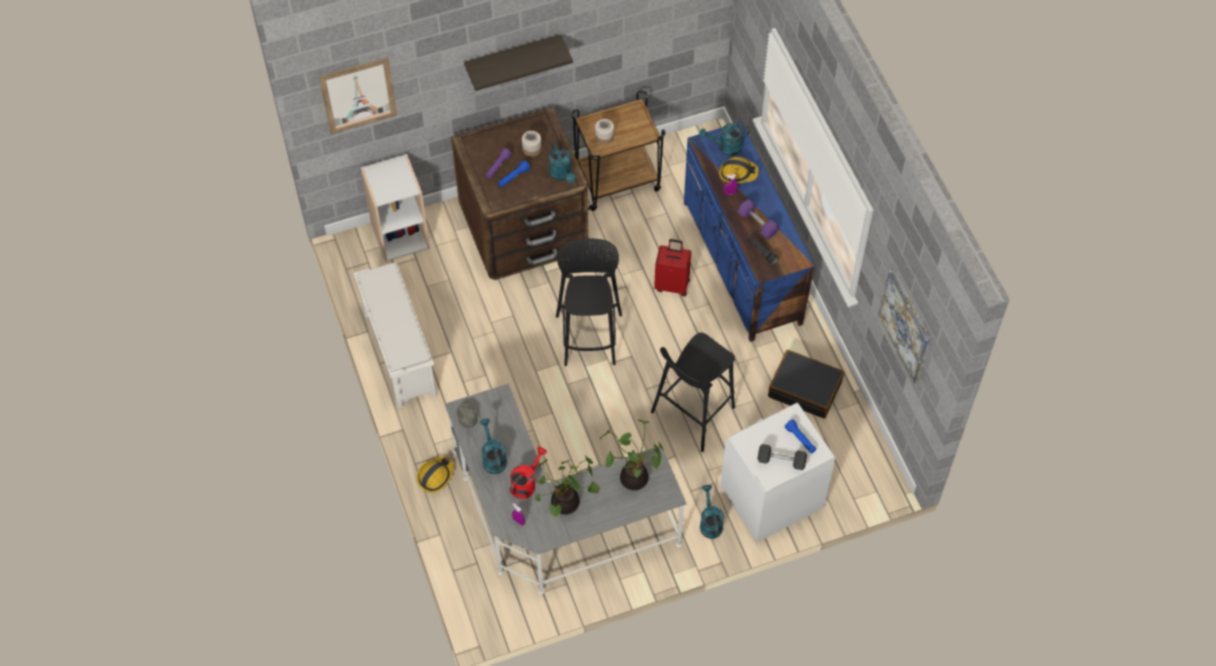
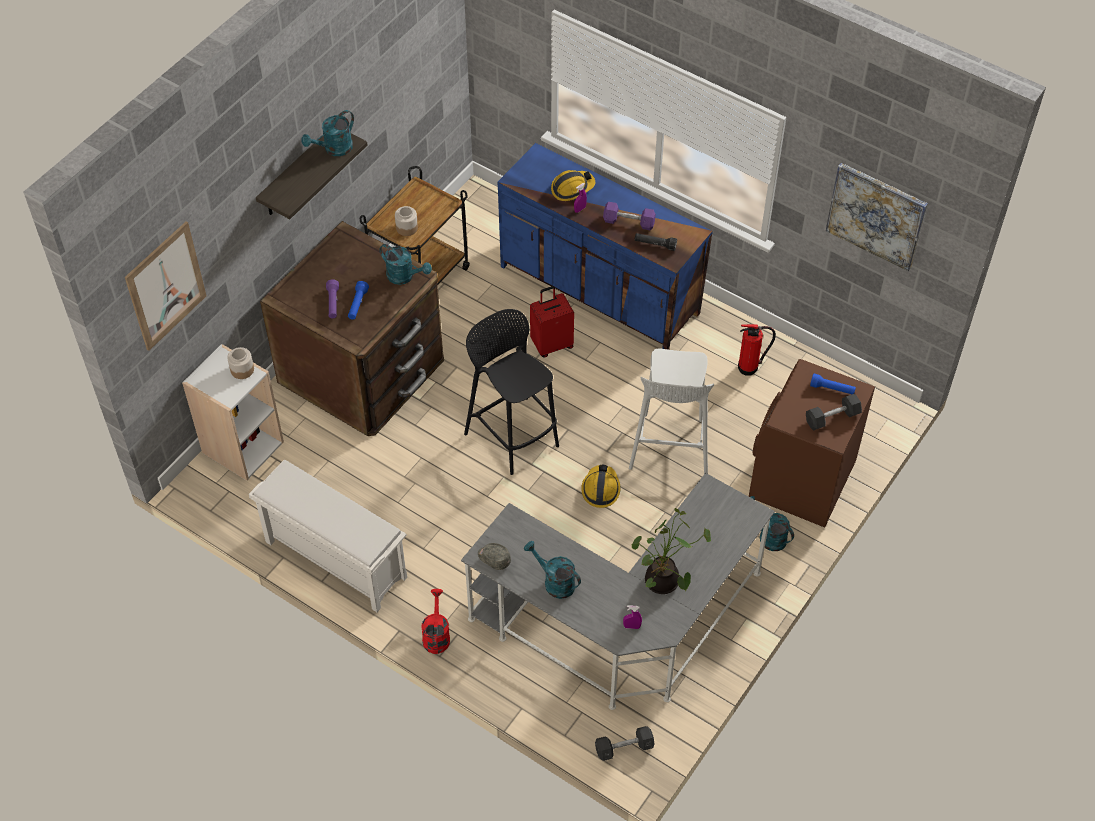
camera: 35 degrees left, 5 degrees down
(435, 476) = (470, 655): hard hat -> hard hat (600, 489)
(485, 605) = (624, 748): none -> grey dumbbell
(526, 483) = (608, 586): red watering can -> red watering can (436, 635)
(532, 149) = (353, 269): jar -> jar (242, 369)
(634, 476) = (705, 516): potted plant -> none
(694, 413) = (670, 447): black stool -> white stool
(725, 147) = (540, 171): turquoise watering can -> turquoise watering can (334, 149)
(770, 495) = (800, 478): white washing machine -> brown washing machine
(805, 389) = (750, 367): black suitcase -> fire extinguisher

